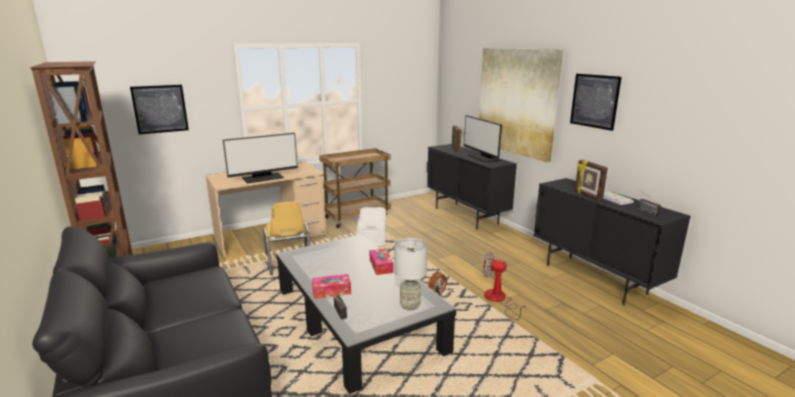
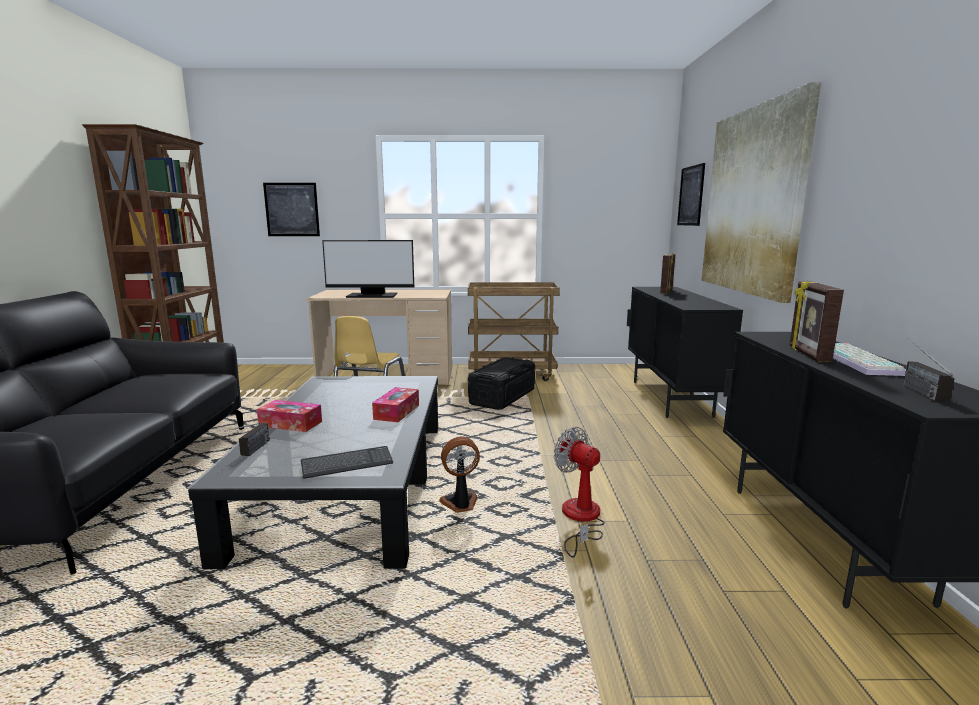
camera: 30 degrees right, 5 degrees down
(372, 236) = (502, 397): white storage box -> black storage box
(410, 305) = (347, 464): grey table lamp -> keyboard
(483, 157) = (695, 300): monitor -> none
(594, 101) = (865, 167): picture -> picture (691, 196)

